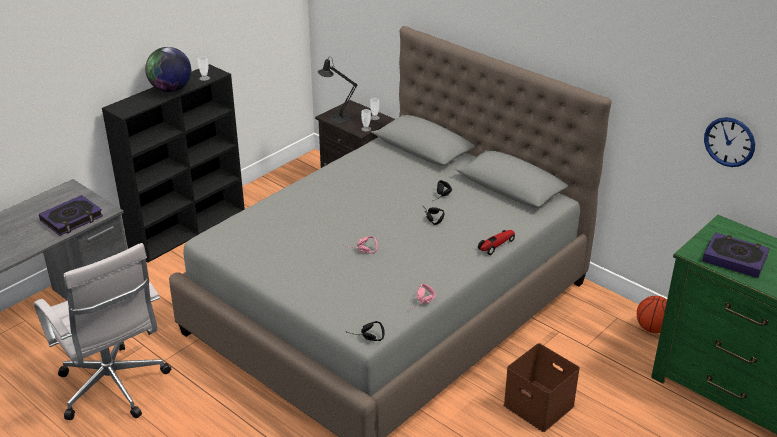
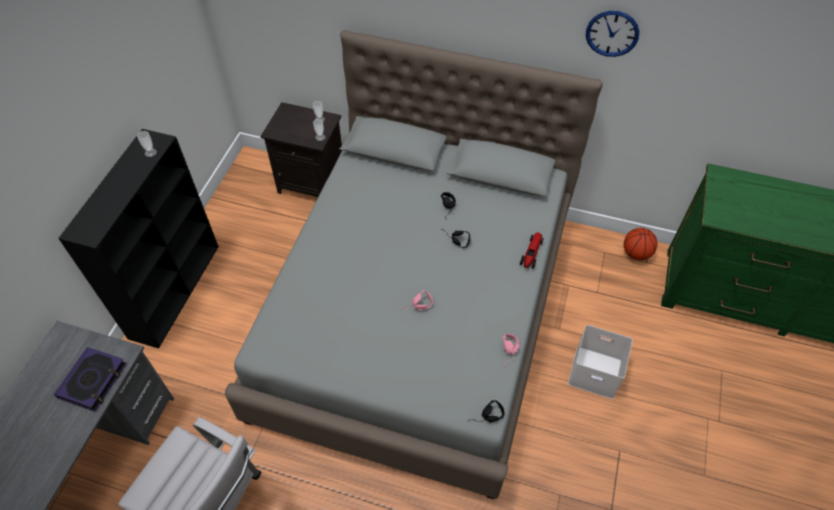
camera: 25 degrees left, 20 degrees up
(171, 90) = (123, 183): globe -> none
(337, 118) = (283, 131): black table lamp -> none
(540, 405) = (596, 371): brown storage box -> white storage box
(729, 142) = (726, 103): wall clock -> wall clock (612, 33)
(735, 259) = (751, 213): book -> none

